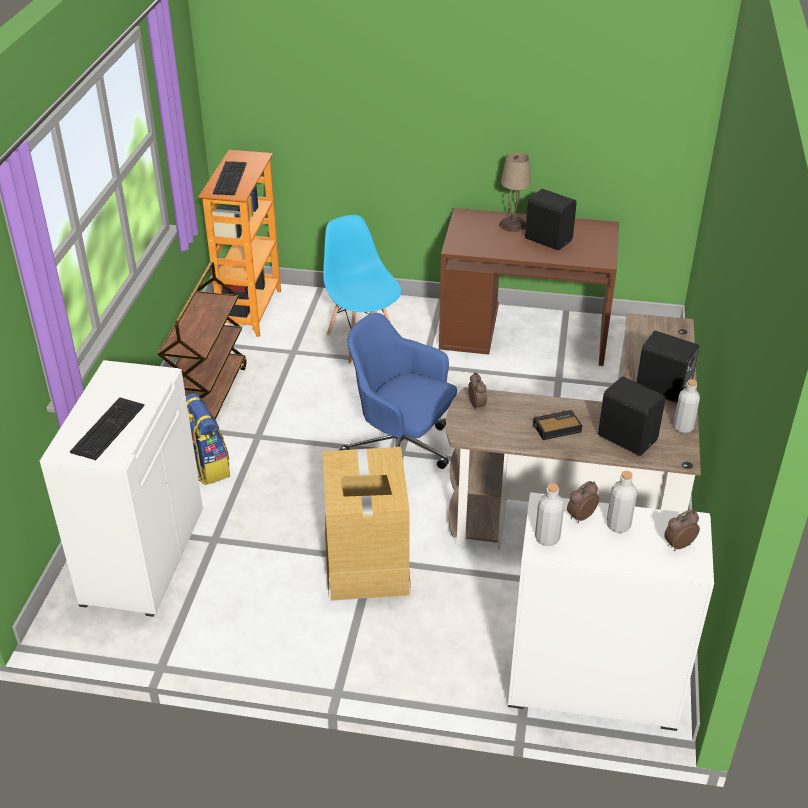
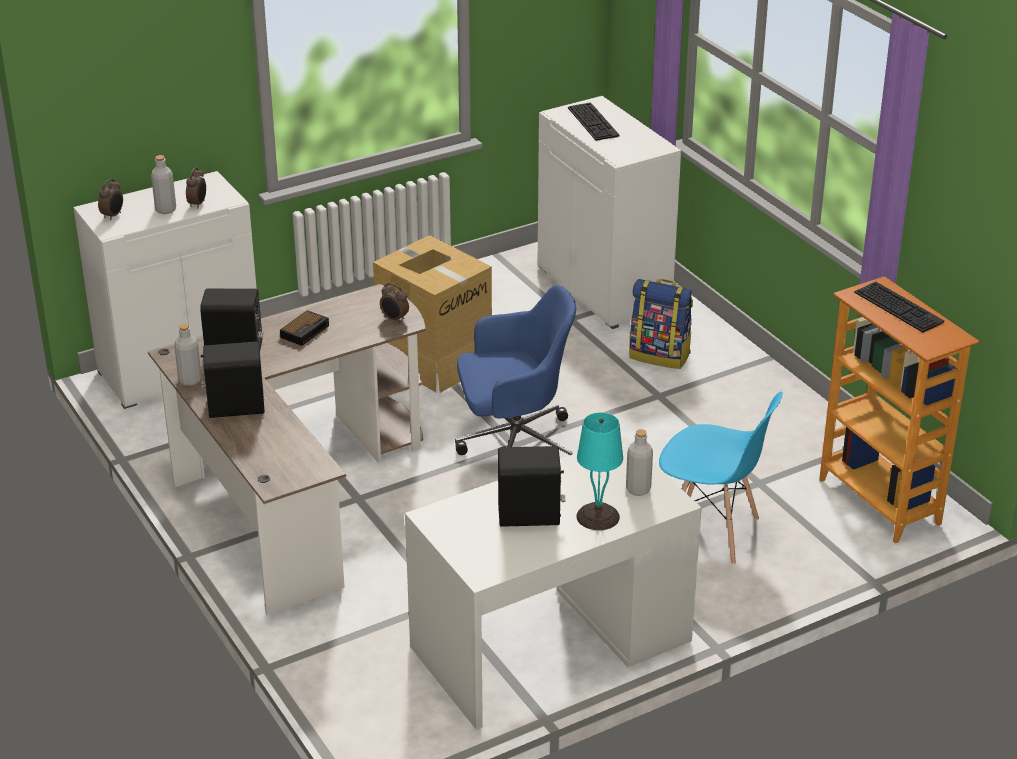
camera: 140 degrees right, 5 degrees down
(208, 396) = (759, 403): brown cart -> none
(513, 224) = (598, 517): beige table lamp -> turquoise table lamp
(524, 332) = (551, 644): brown desk -> white desk
(547, 538) = (210, 185): grey bottle -> grey bottle (638, 489)

